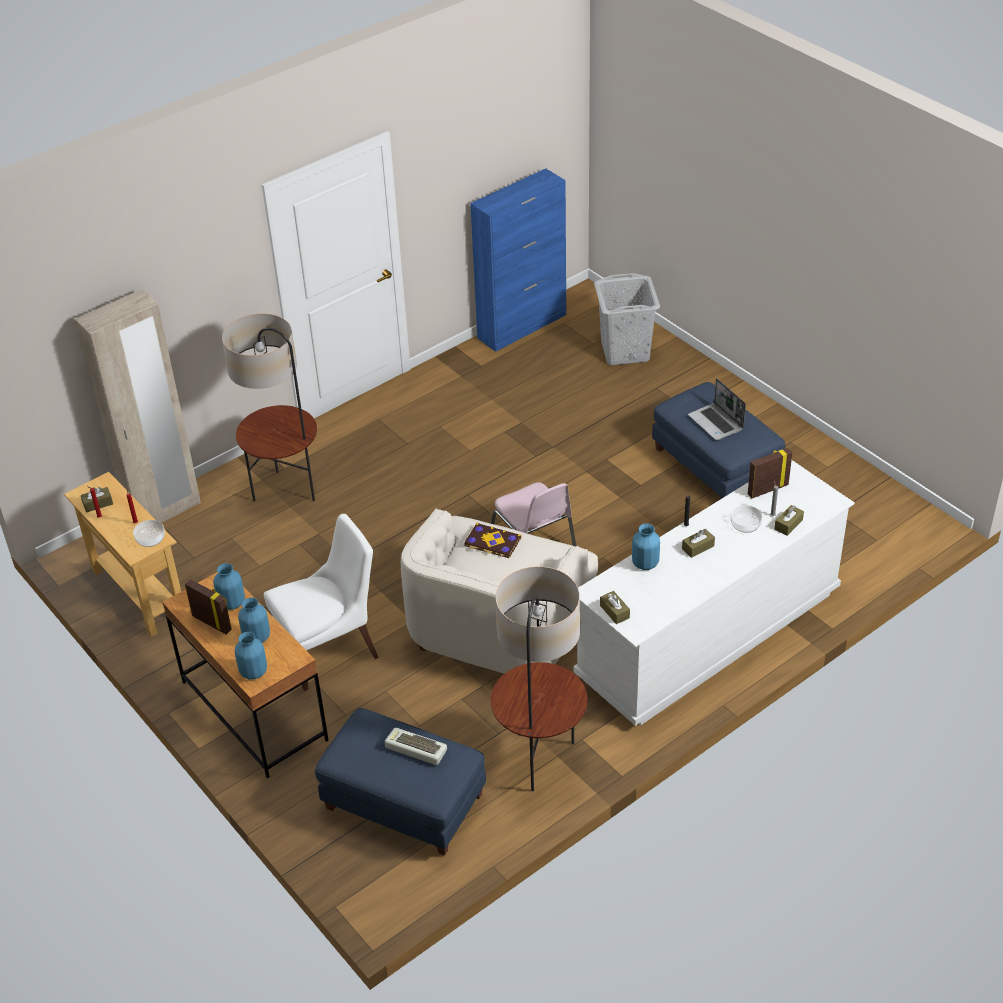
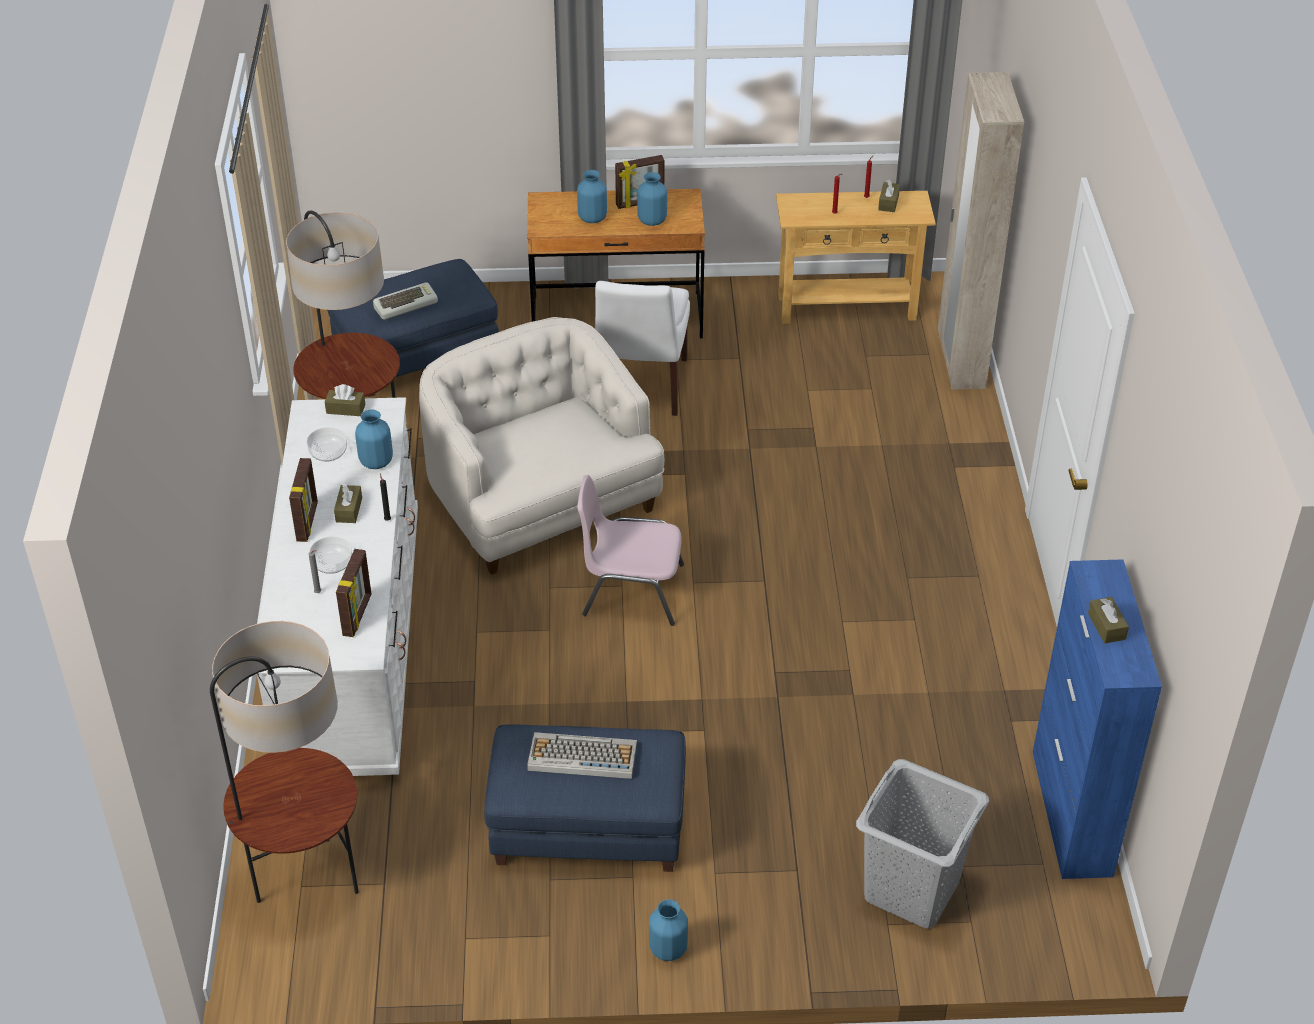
camera: 125 degrees right, 0 degrees up
(150, 539) = (800, 213): bowl -> bowl (328, 452)
(254, 672) = (553, 203): blue vase -> blue vase (667, 949)
(286, 492) = (909, 452): floor lamp -> floor lamp (306, 881)
(492, 542) = (581, 446): book -> none
(716, 423) = (581, 757): laptop -> keyboard
(728, 558) = (308, 522): none -> picture frame
(788, 524) = (291, 596): brown tissue box -> brown tissue box (1106, 626)

